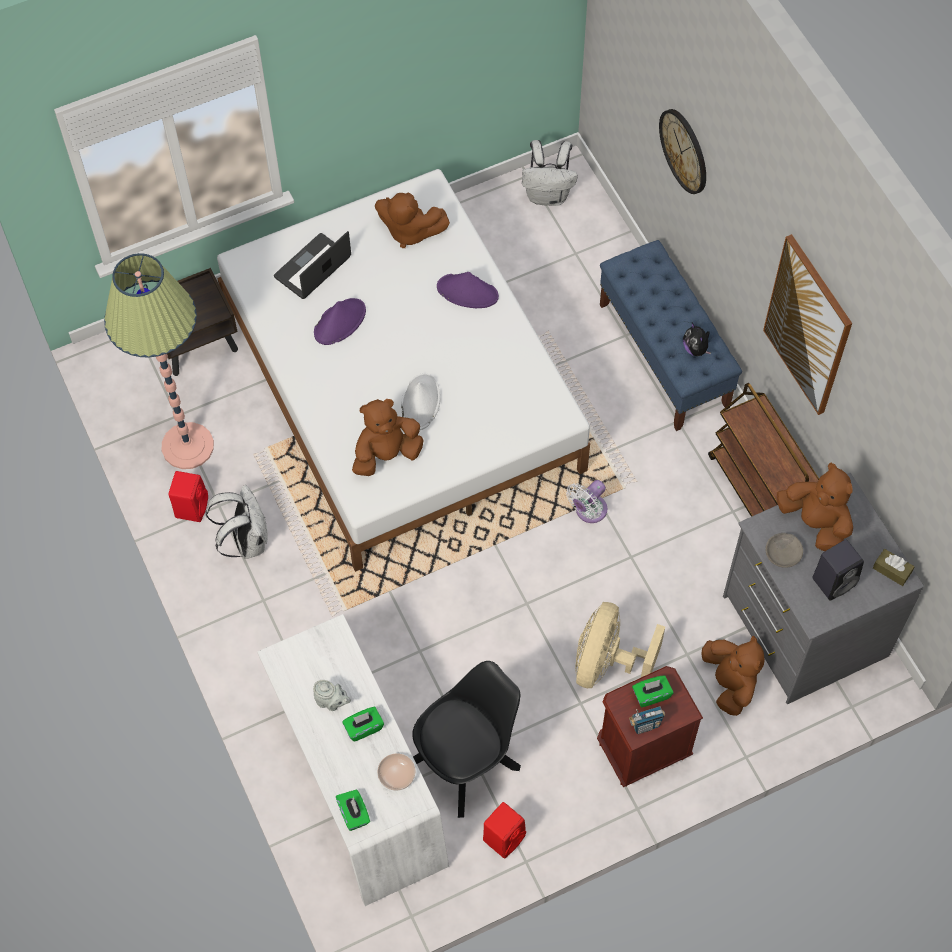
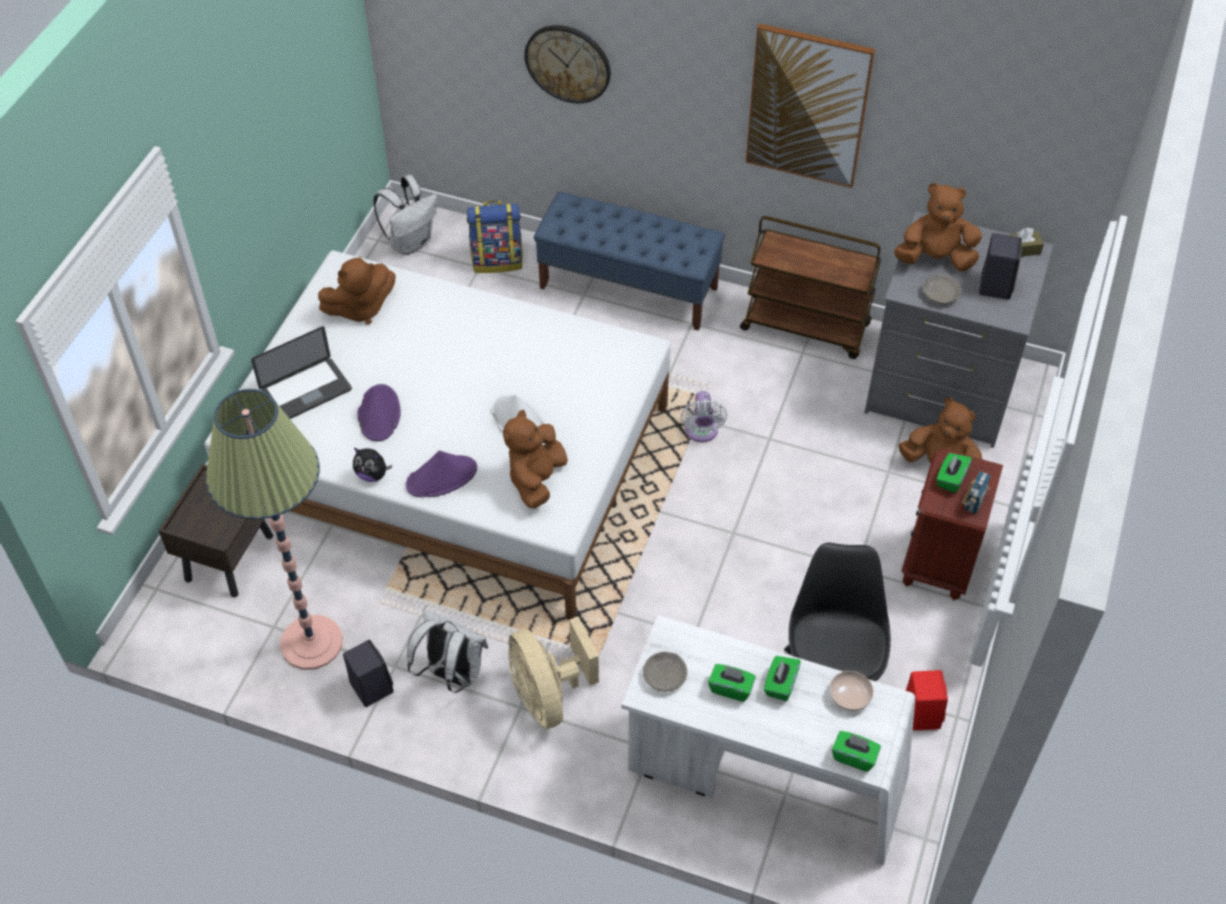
camera: 45 degrees left, 10 degrees down
(191, 506) = (370, 686): red speaker -> black speaker
(302, 657) = (665, 675): none -> grey bowl
(312, 267) = (306, 391): laptop -> laptop turned 120 degrees counterclockwise
(331, 702) = (731, 688): grey teapot -> green tissue box
(468, 292) = (461, 317): purple hat -> purple hat (442, 477)
(593, 258) = (497, 260): none -> backpack
(607, 662) = (841, 524): beige fan -> beige fan (548, 695)
(696, 349) = (677, 240): plush toy -> plush toy (372, 475)

